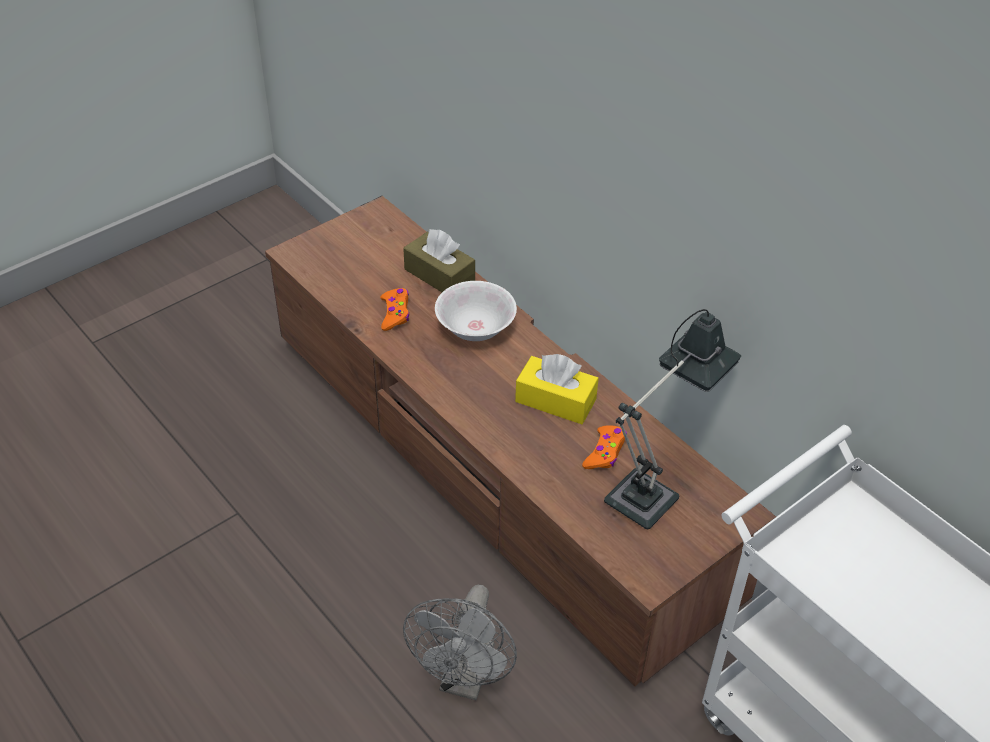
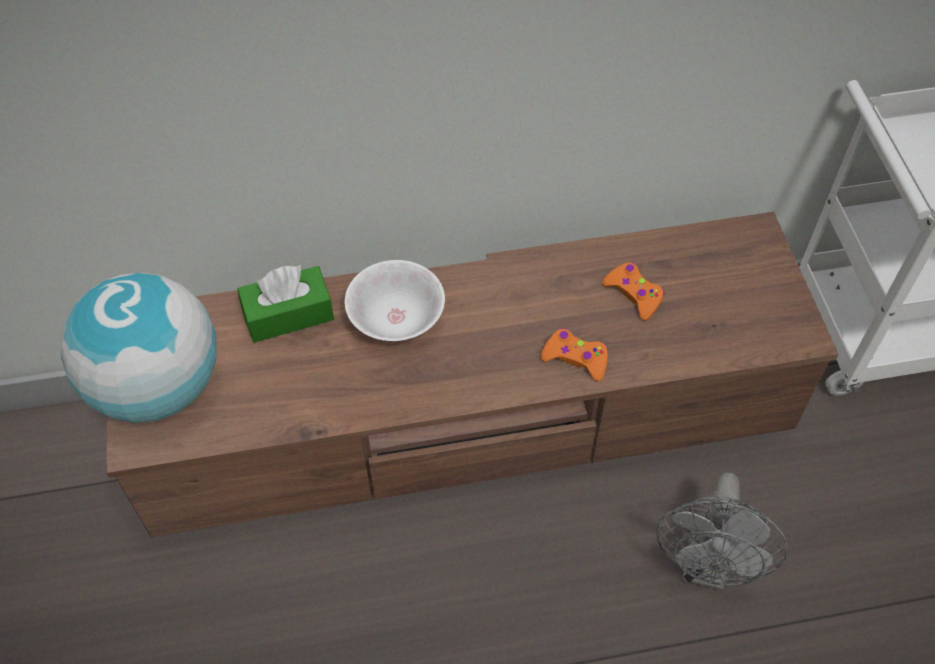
camera: 60 degrees left, 10 degrees up
(339, 243) = (158, 387): none -> globe
(395, 313) = (319, 382): orange game controller -> orange game controller (575, 358)
(439, 275) = (288, 314): brown tissue box -> green tissue box
(465, 679) = (706, 567): grey fan -> grey fan turned 60 degrees clockwise
(555, 400) = (542, 300): yellow tissue box -> none
(651, 491) = (700, 283): table lamp -> none

